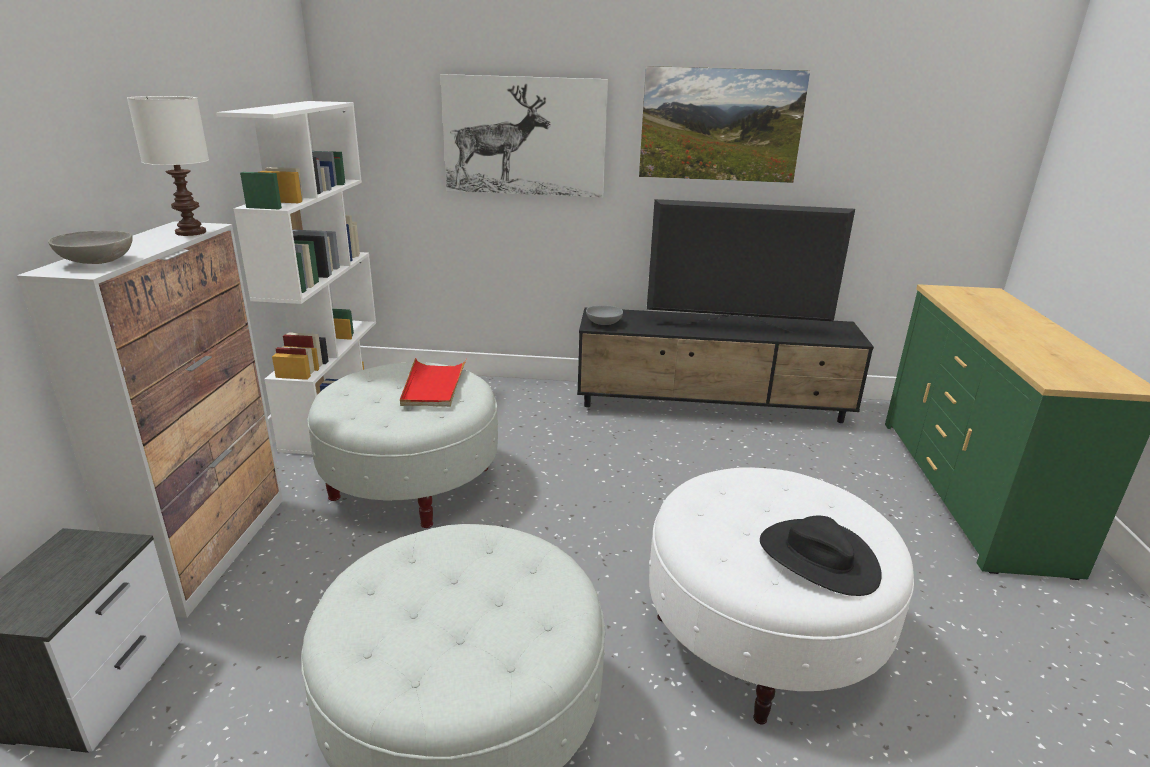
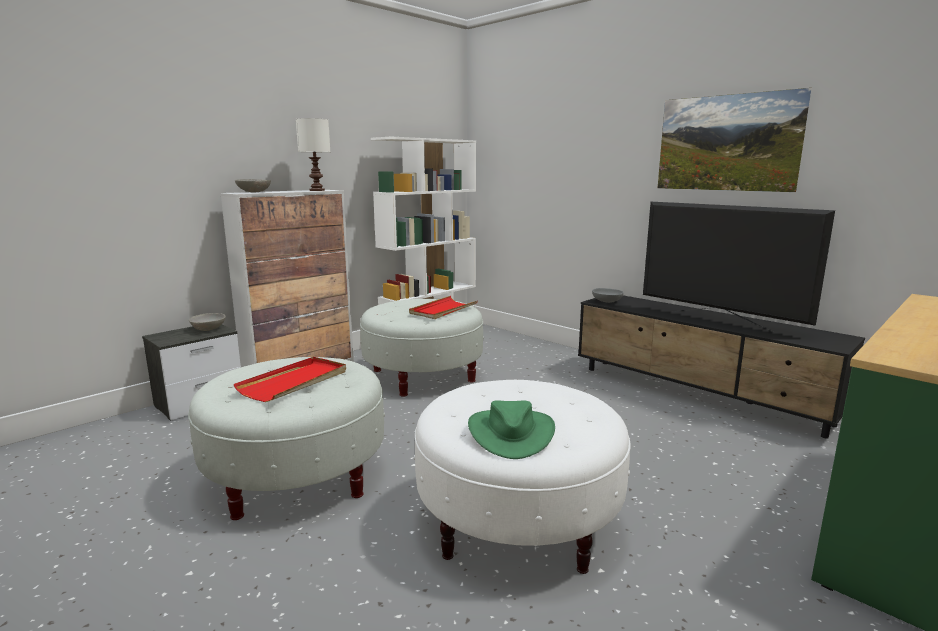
camera: 40 degrees right, 10 degrees down
(82, 552) = (209, 329): none -> grey bowl
(466, 599) = (295, 382): none -> red tray
(524, 136) = (578, 160): picture -> none
(817, 558) = (510, 433): black hat -> green hat

